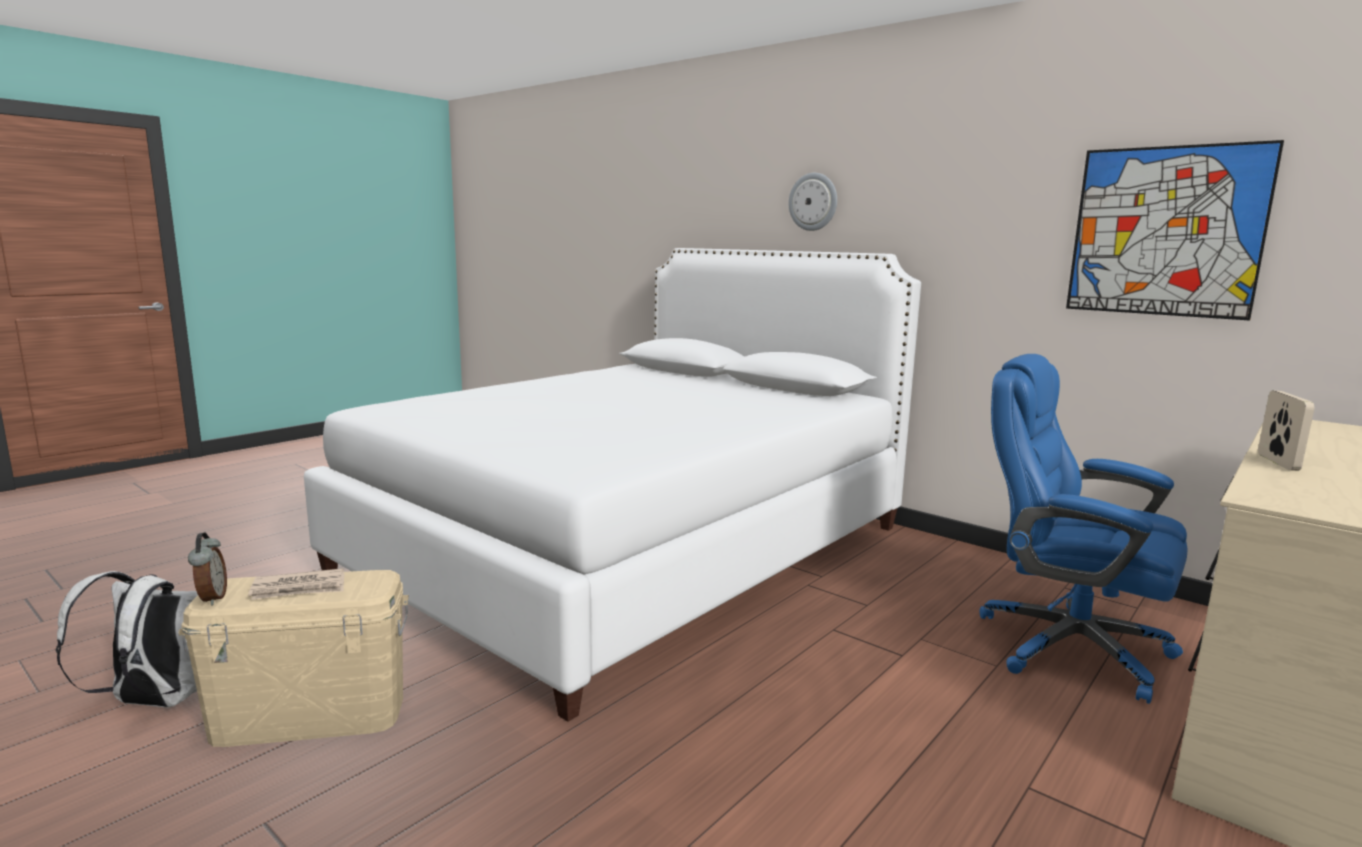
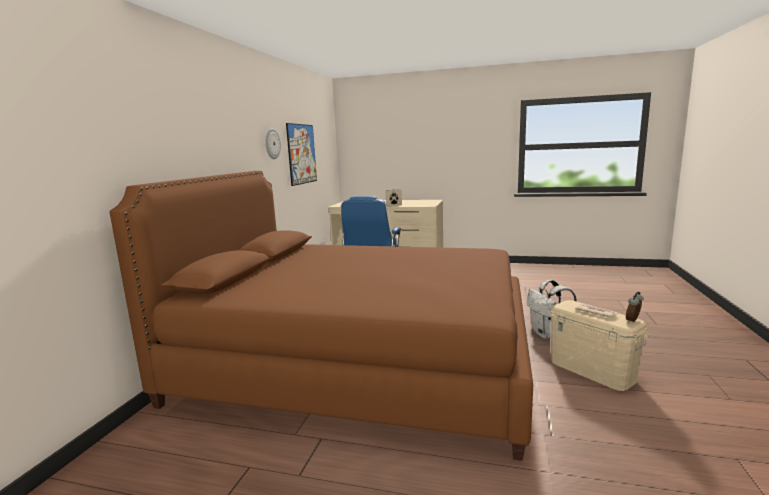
camera: 115 degrees left, 0 degrees up
(155, 701) = (661, 413): white backpack -> white backpack (547, 334)
(632, 548) = (359, 363): white bed -> brown bed
(813, 202) = (207, 141): wall clock -> wall clock (272, 143)

